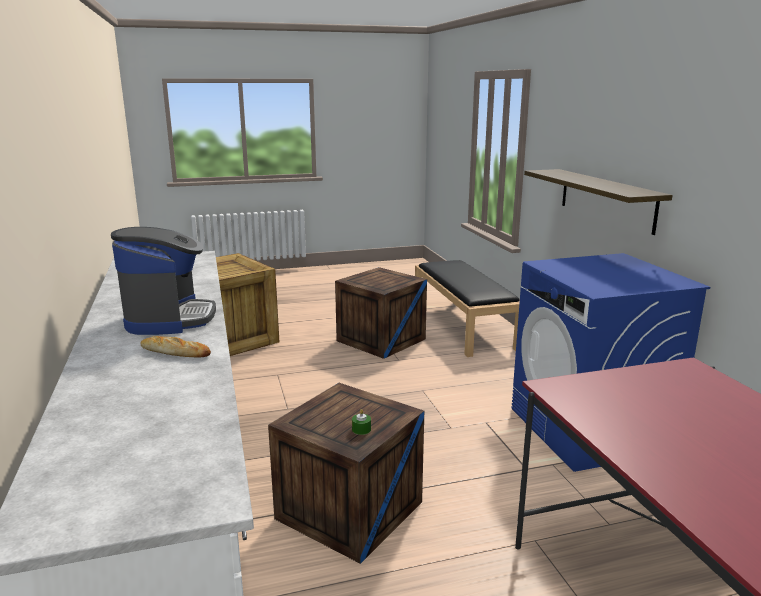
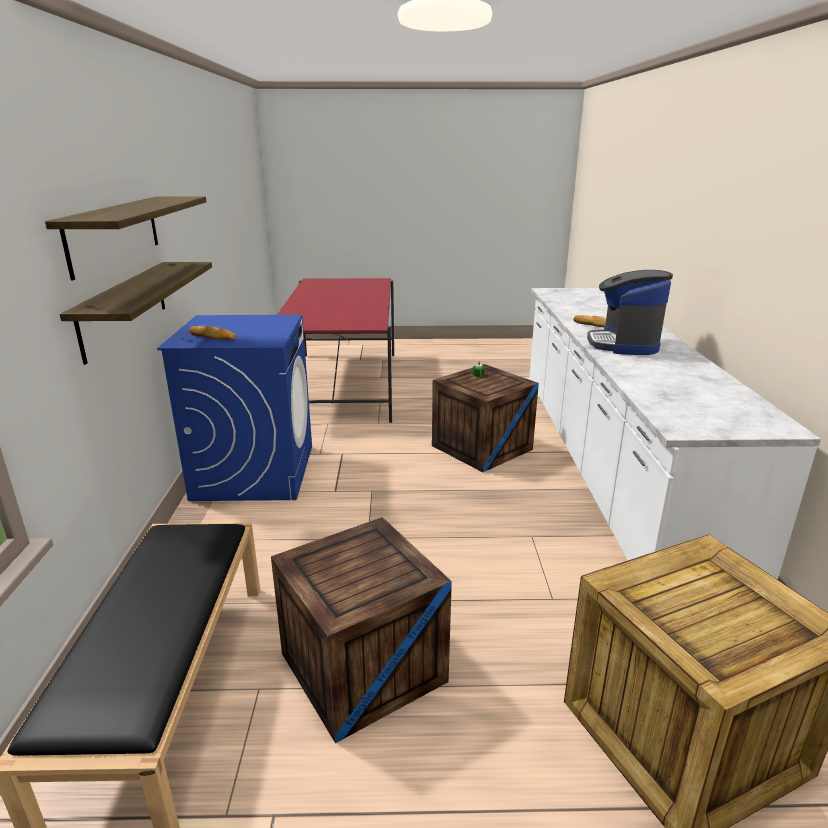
camera: 165 degrees left, 5 degrees up
(609, 264) = (212, 336): none -> bread
(618, 144) = (115, 233): none -> shelf

